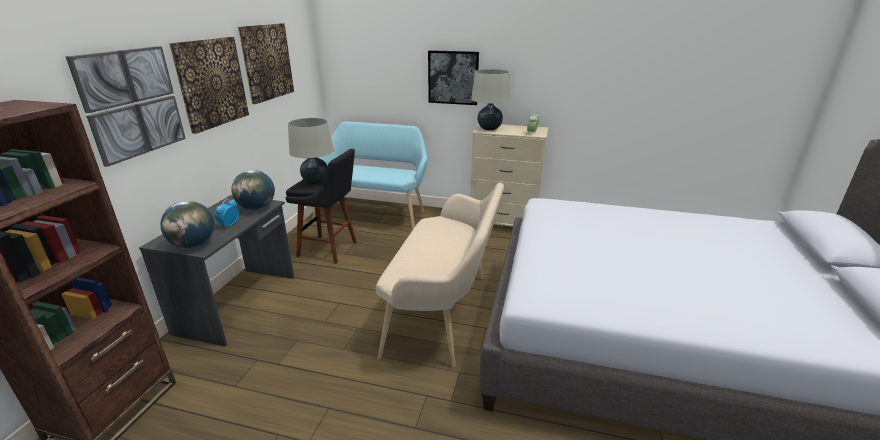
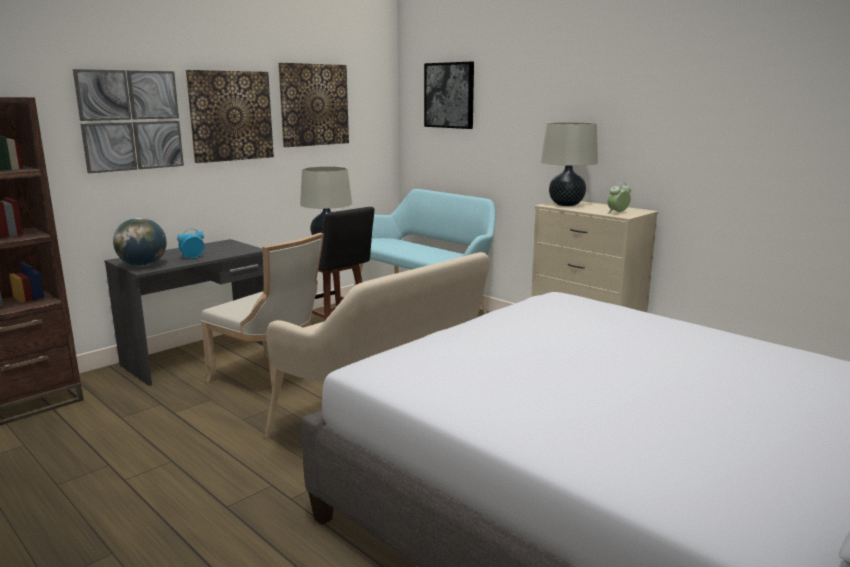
camera: 30 degrees right, 10 degrees down
(257, 208) = (235, 250): globe -> none
(325, 306) = (271, 379): none -> beige chair
(453, 77) = (537, 135): picture -> picture (449, 95)

